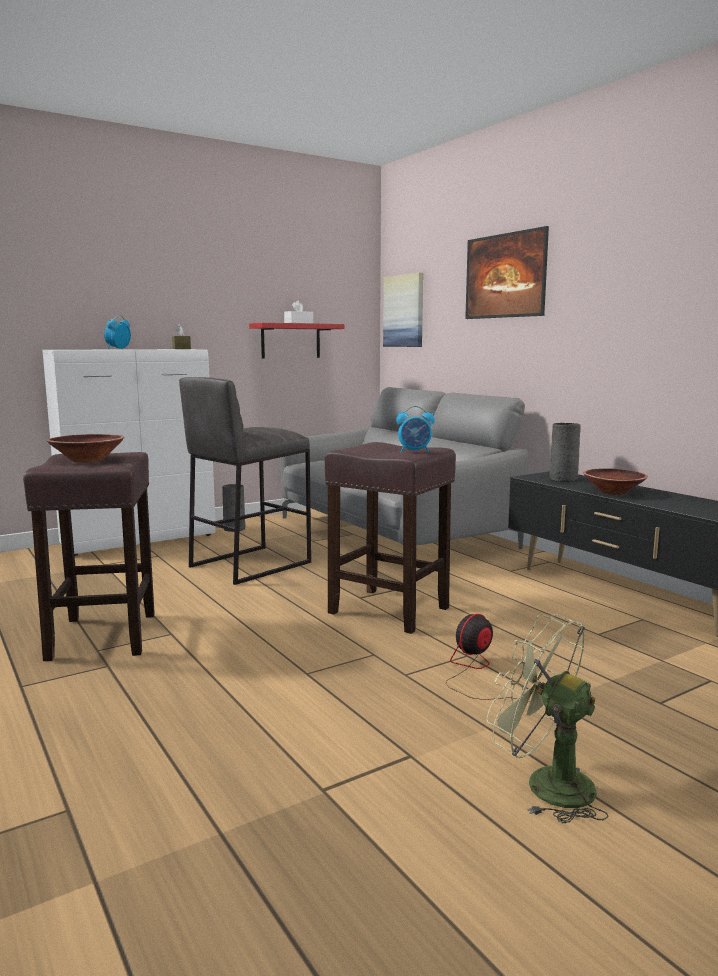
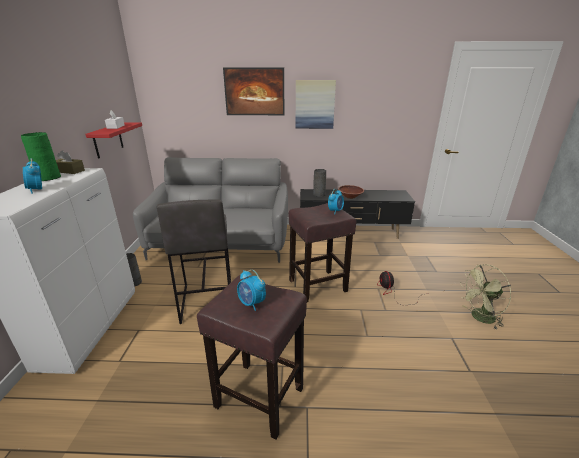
camera: 55 degrees left, 15 degrees up
(87, 460) = (251, 303): brown bowl -> alarm clock
(153, 349) = (48, 178): none -> green vase
(404, 311) = (166, 107): picture -> picture (314, 104)

